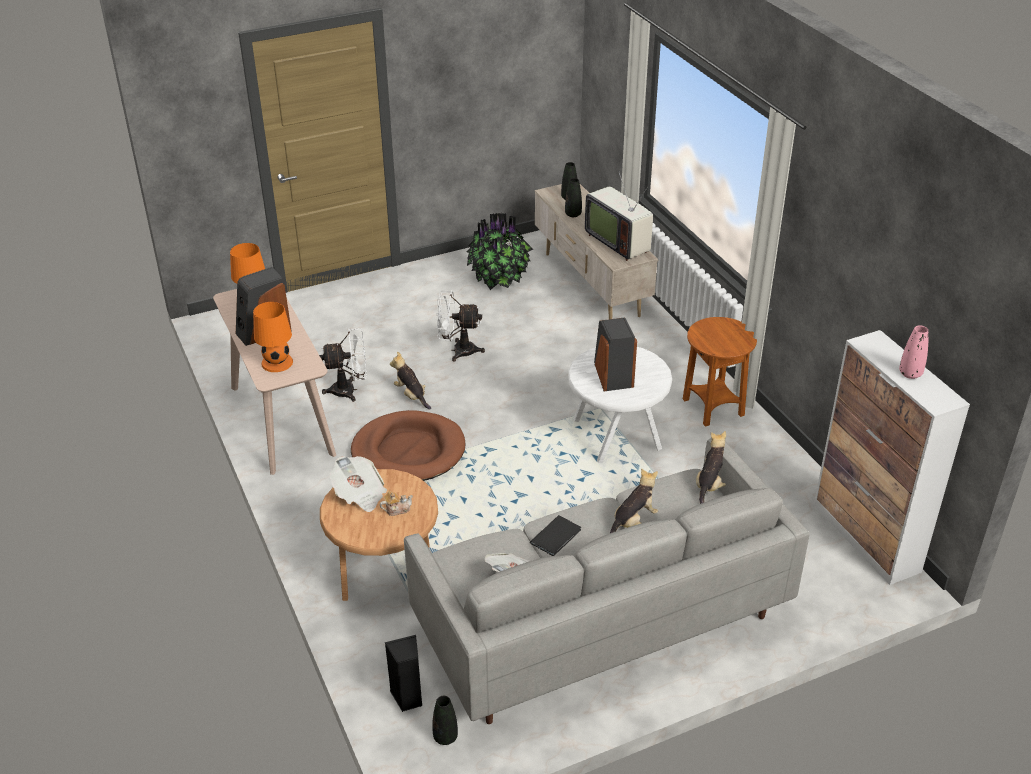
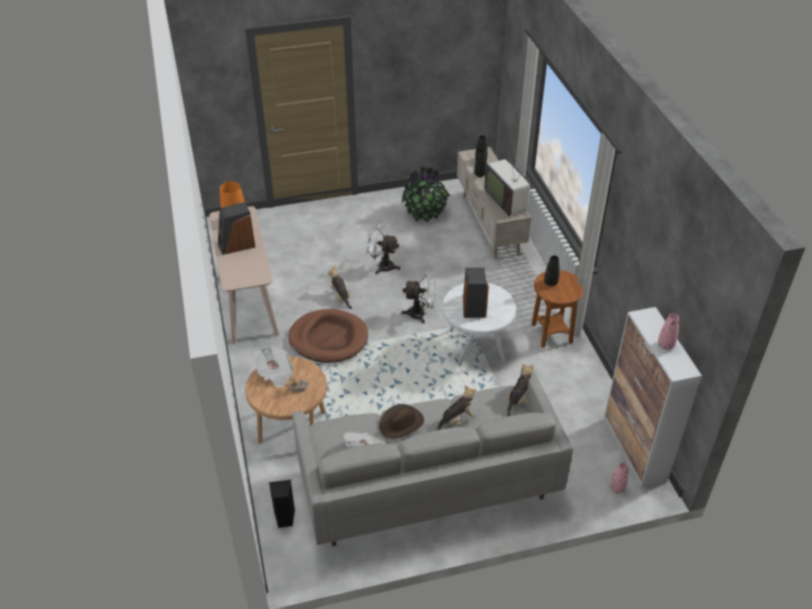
camera: 10 degrees right, 5 degrees up
(277, 363) = (239, 270): orange table lamp -> none
(350, 390) = (300, 287): white fan -> white fan (421, 314)
(445, 737) = (302, 550): black vase -> black vase (550, 283)
(557, 536) = (401, 423): black book -> brown hat
(859, 590) = (617, 488): none -> pink vase

